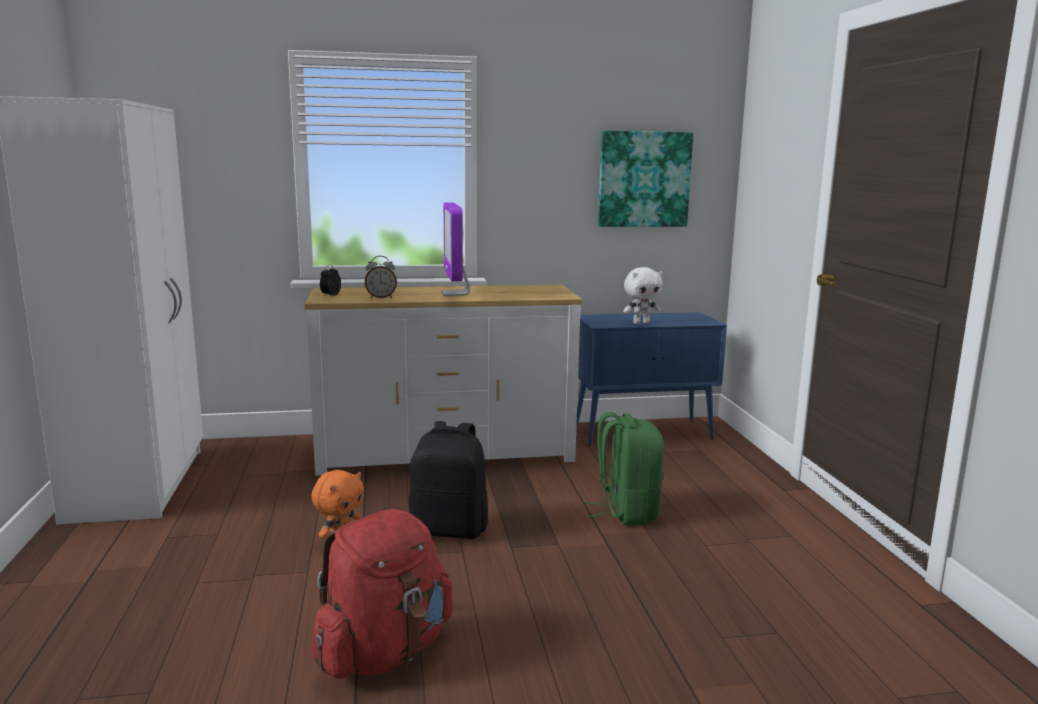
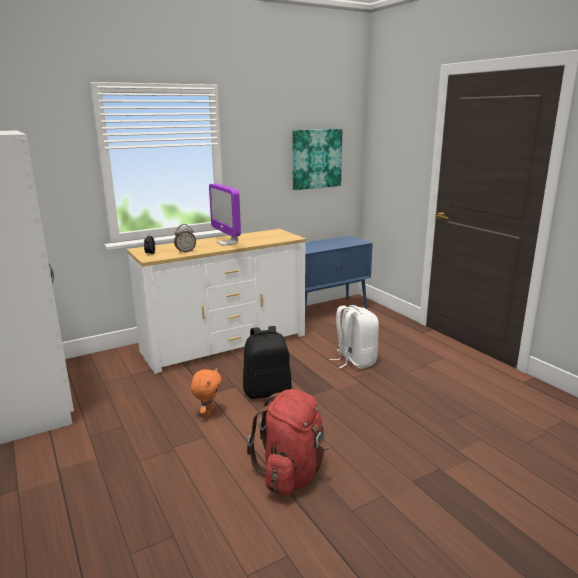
camera: 20 degrees left, 5 degrees up
(625, 512) = (354, 361): green backpack -> white backpack
(641, 323) = (327, 247): white plush toy -> none

